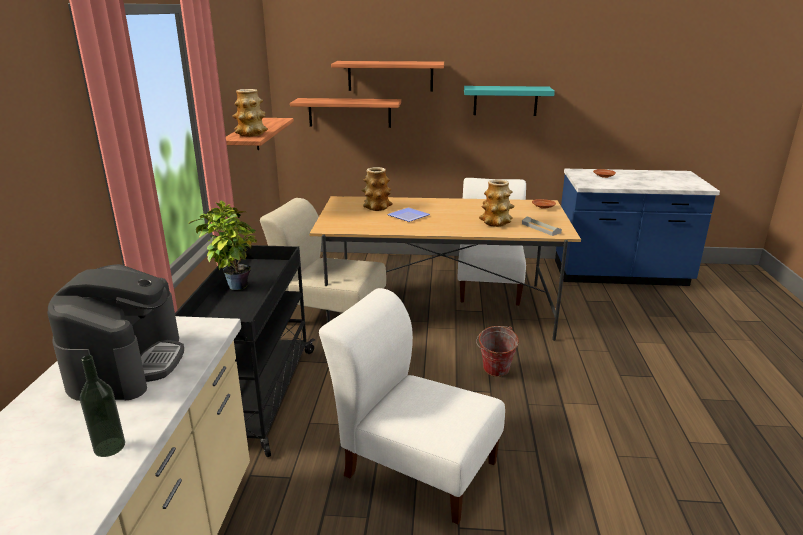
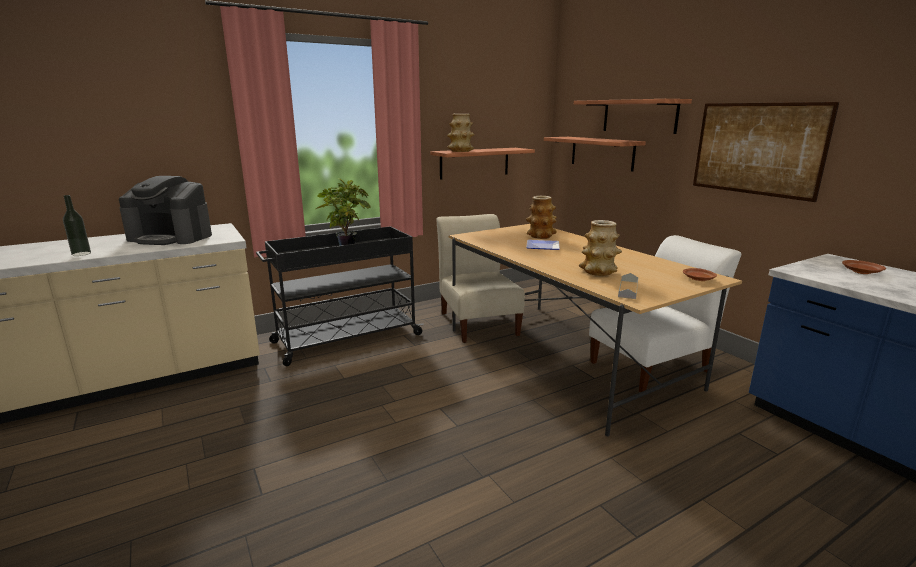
camera: 55 degrees right, 5 degrees down
(127, 364) = (171, 237): coffee machine -> coffee machine turned 45 degrees clockwise
(415, 466) = (317, 423): white chair -> none
(494, 373) = (491, 418): bucket -> none
(505, 100) = (757, 149): turquoise shelf -> picture

